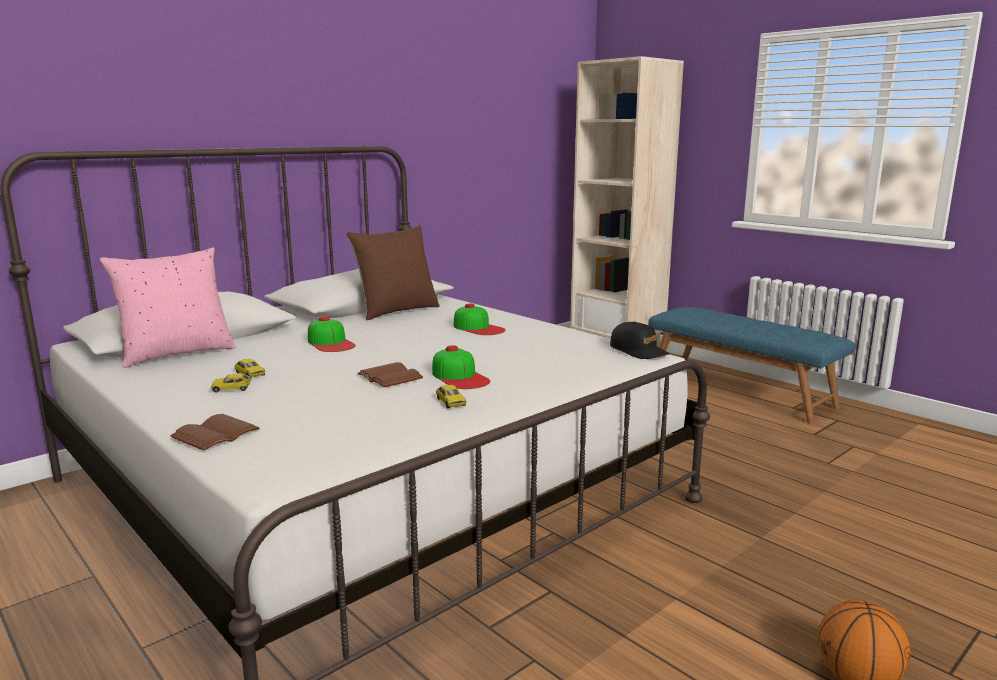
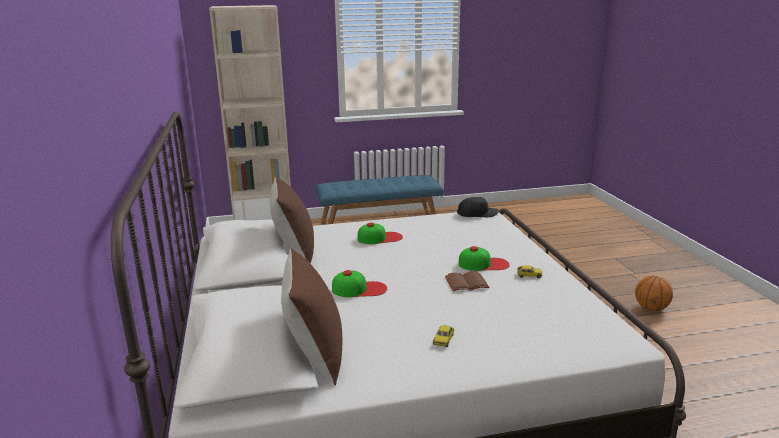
camera: 60 degrees left, 5 degrees up
(176, 354) = (315, 356): pink pillow -> brown pillow
(215, 434) = (540, 354): brown book -> none
(250, 374) = (412, 329): toy car -> none

